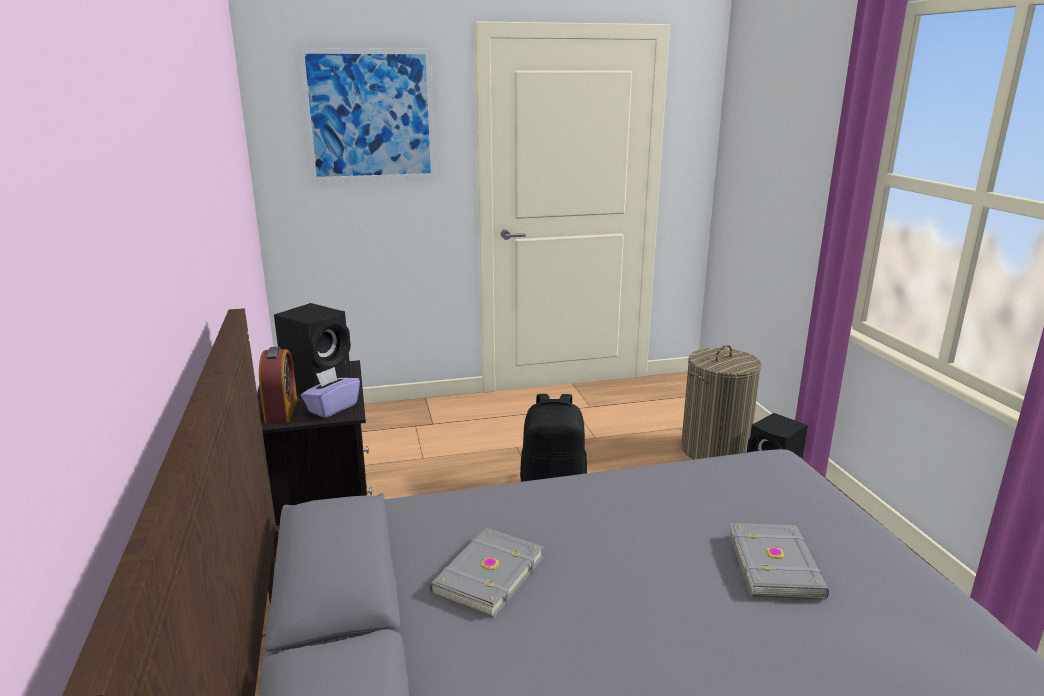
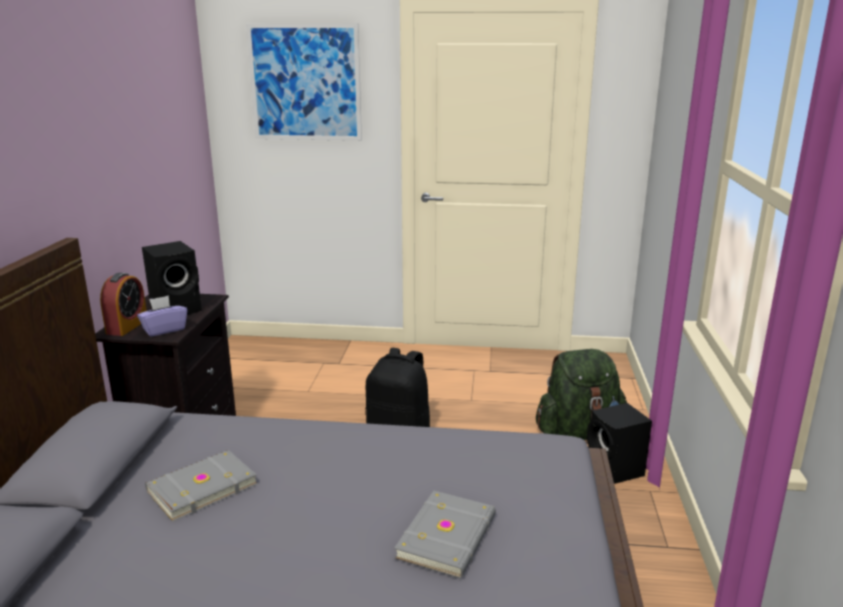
camera: 20 degrees right, 0 degrees up
(714, 450) = (579, 432): laundry basket -> green backpack

